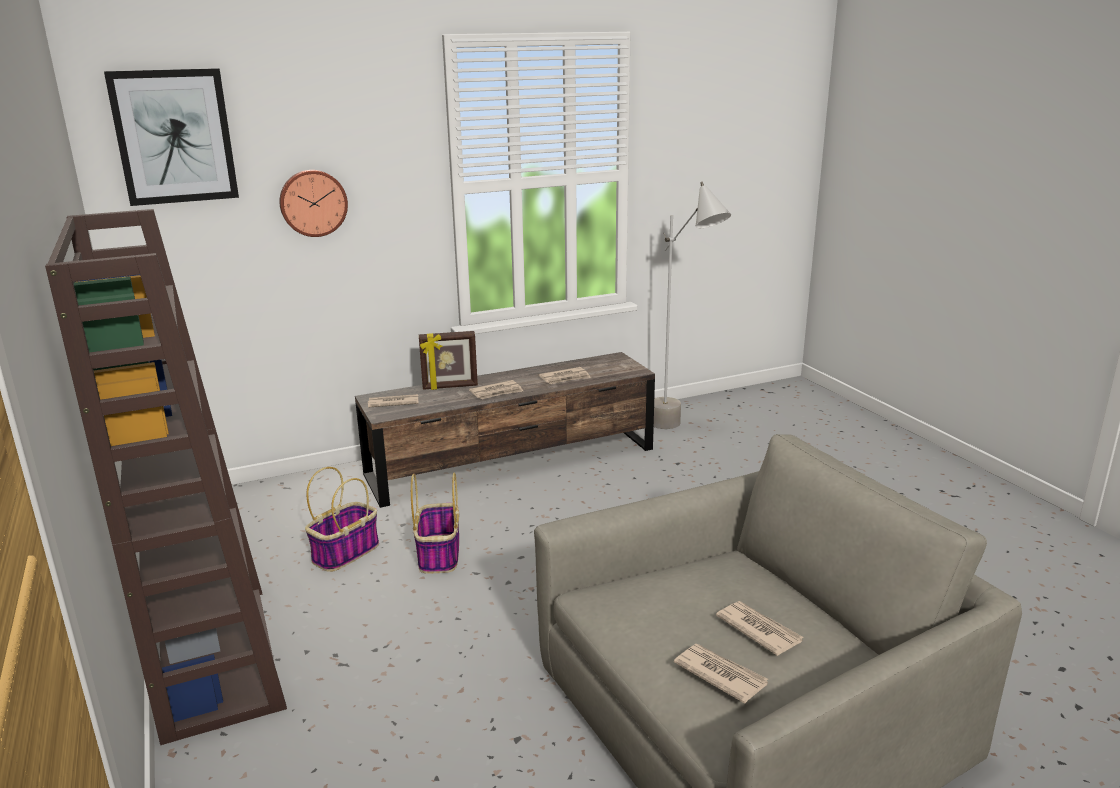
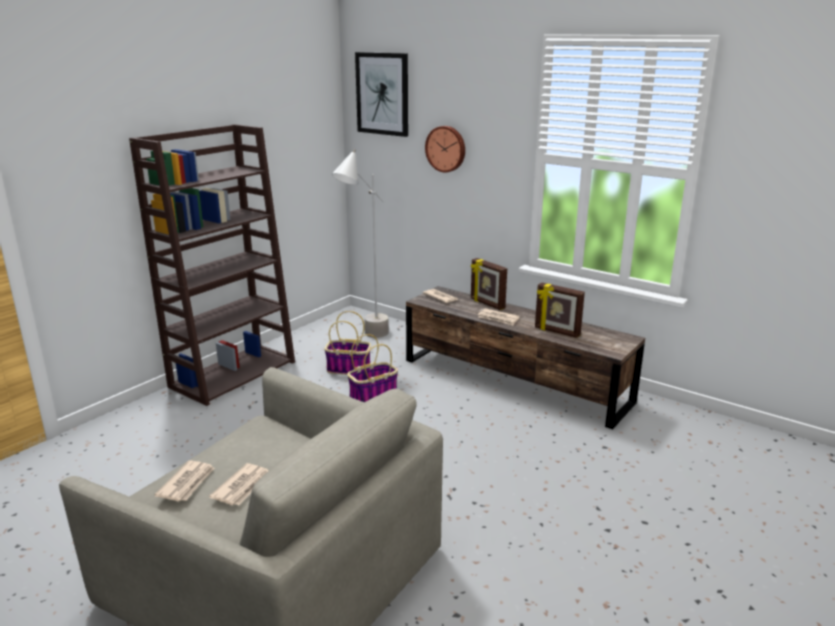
camera: 60 degrees right, 0 degrees up
(565, 378) = (556, 332): newspaper -> picture frame
(681, 431) = (664, 434): grey floor lamp -> grey floor lamp (365, 340)

